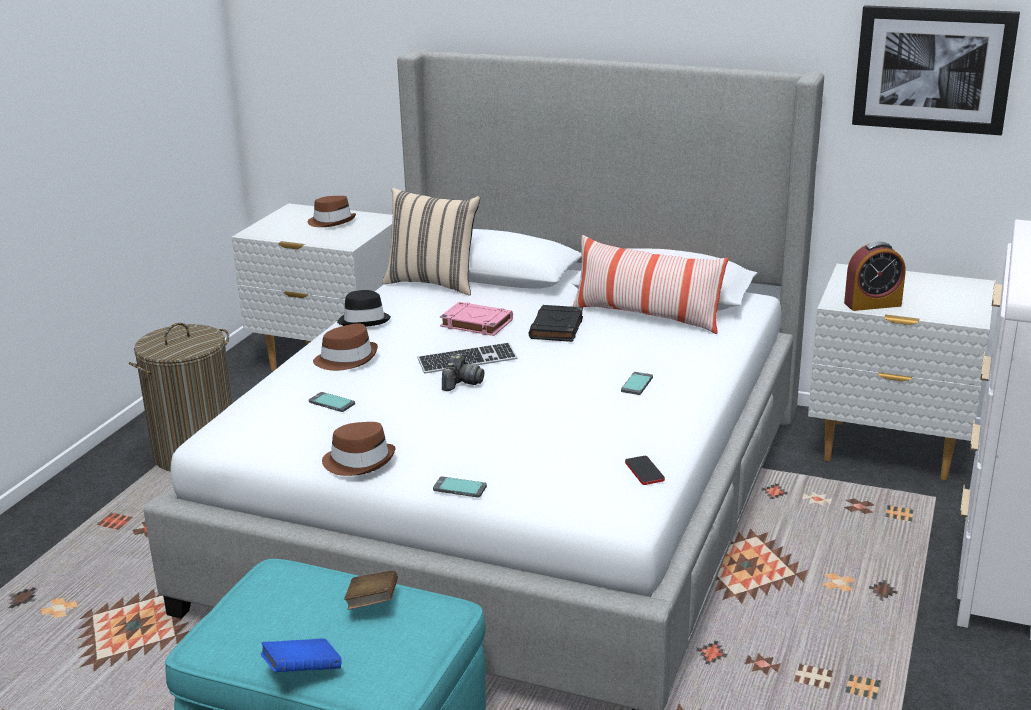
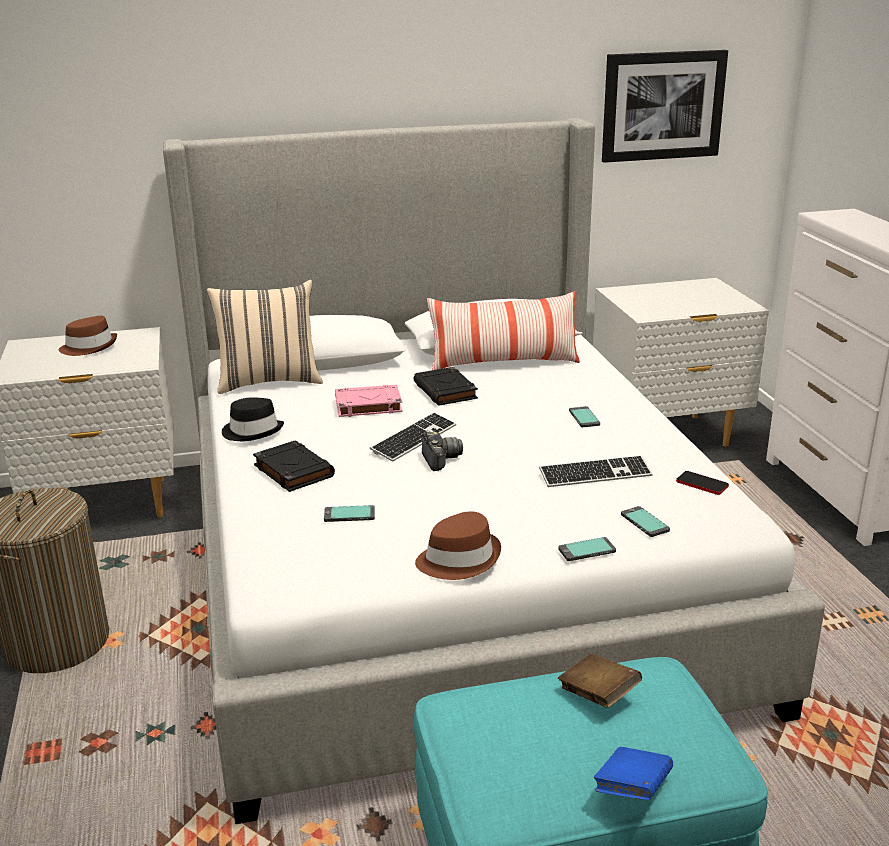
camera: 35 degrees left, 0 degrees up
(346, 359) = (292, 471): brown hat -> black book
(539, 484) = (644, 522): none -> phone
(566, 434) = (595, 474): none -> keyboard
(872, 304) = (669, 311): alarm clock -> none

